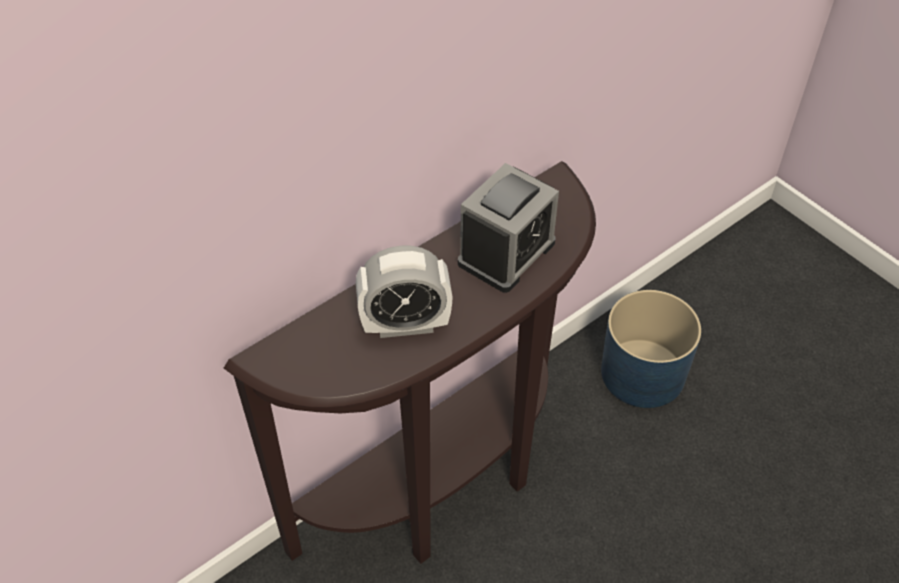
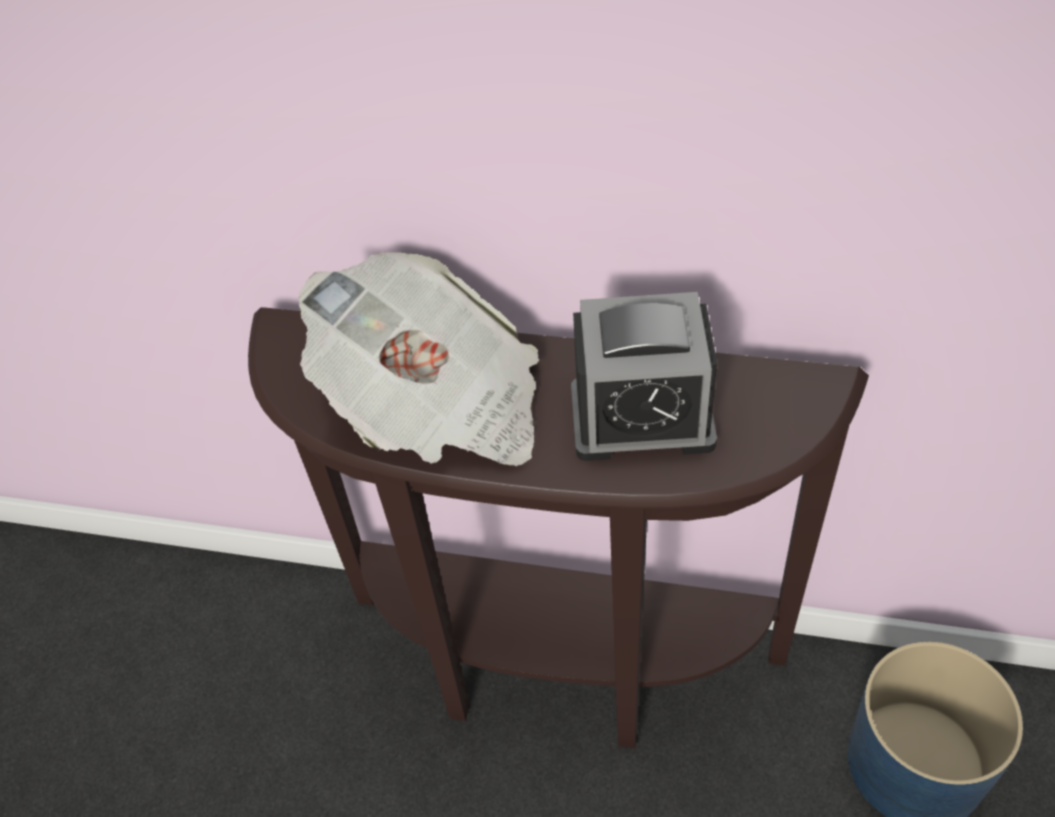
camera: 55 degrees right, 0 degrees up
(405, 324) = (437, 404): alarm clock -> newspaper

